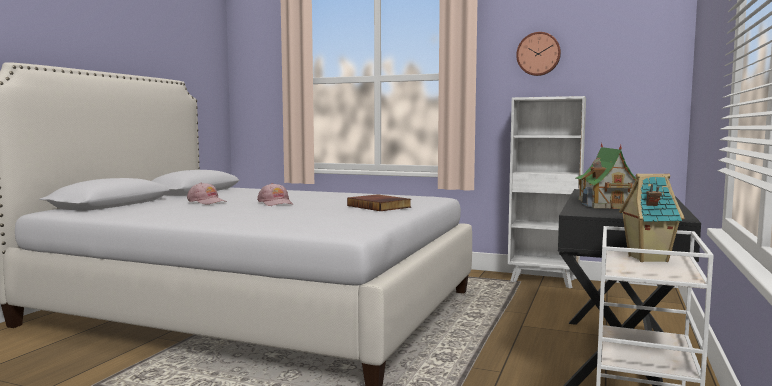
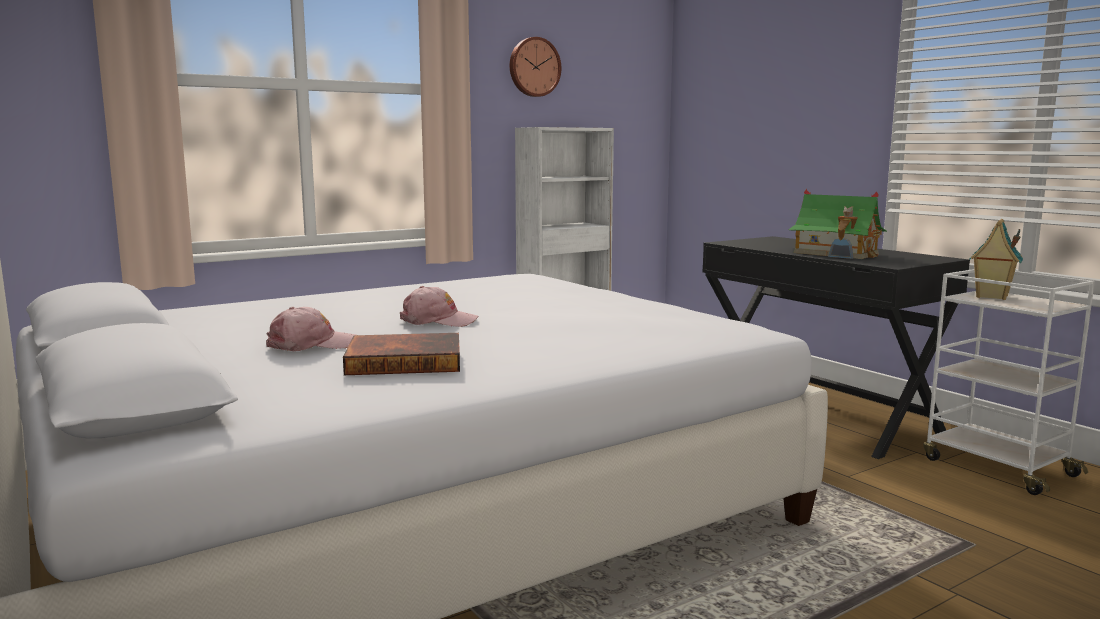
camera: 55 degrees left, 5 degrees up
(380, 206) = (569, 297): book -> book (406, 360)

